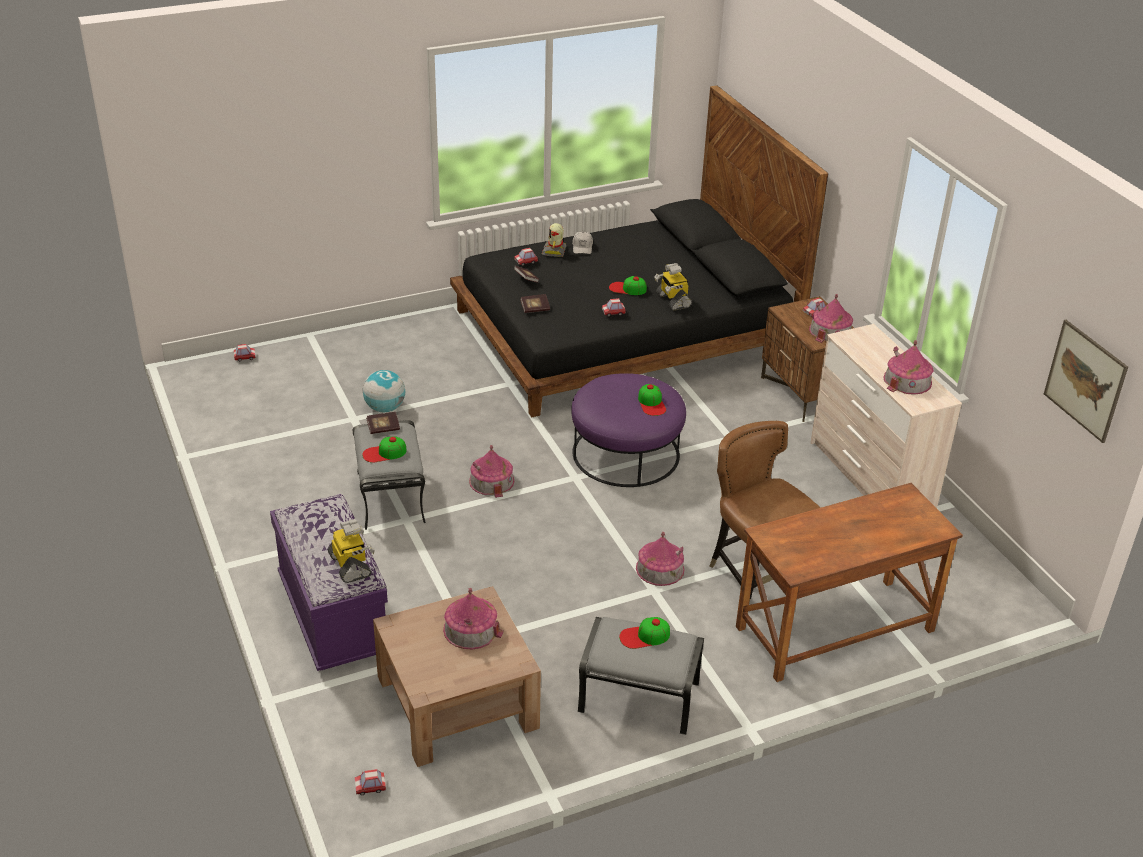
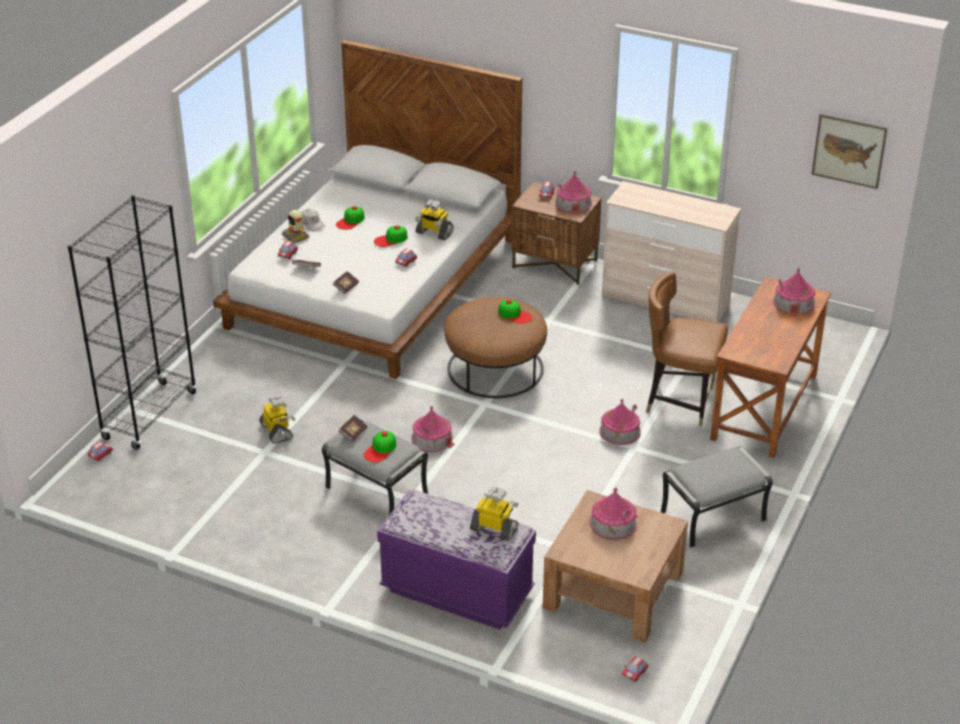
camera: 40 degrees left, 0 degrees up
(316, 347) = (150, 415): none -> black bookcase
(385, 408) = (277, 431): globe -> toy robot
(623, 333) = (375, 283): black bed -> white bed
(626, 453) = (495, 368): purple ottoman -> brown ottoman
(644, 636) = (713, 464): cap -> cap (350, 221)
(907, 380) = (693, 209): toy house -> toy house (793, 302)

